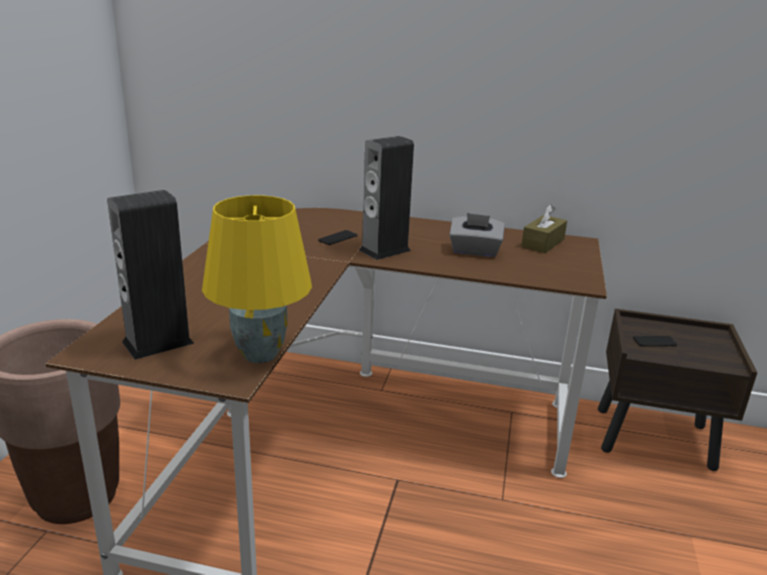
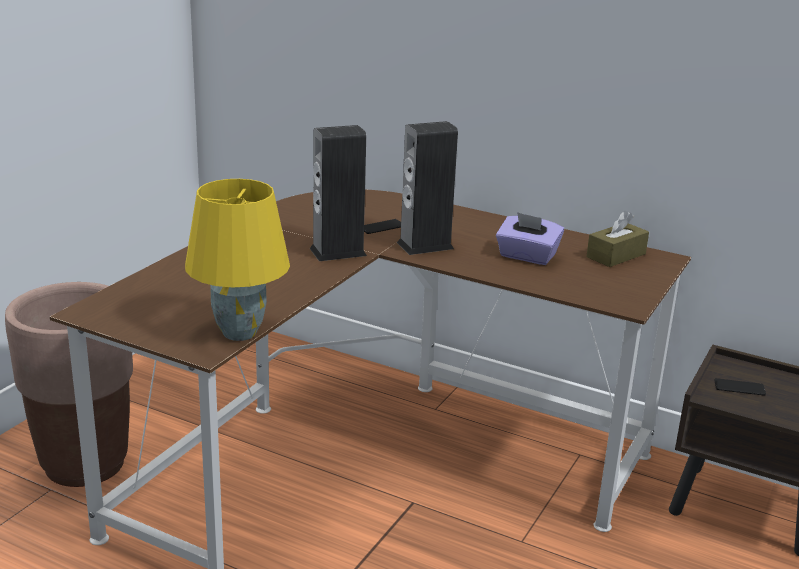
camera: 15 degrees right, 0 degrees up
(158, 342) = (152, 311): speaker -> speaker (338, 252)
(474, 251) = (527, 256): grey tissue box -> purple tissue box

